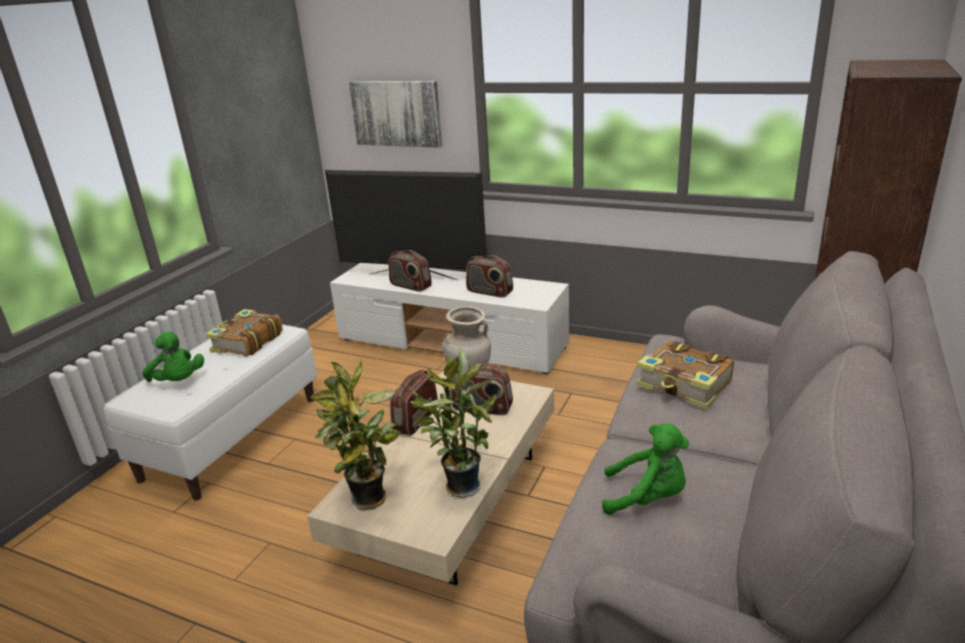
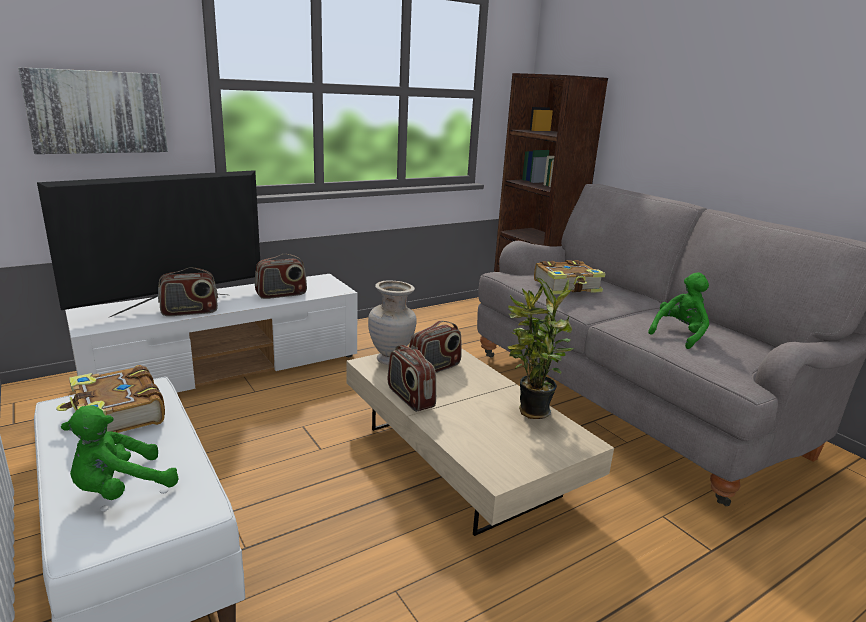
camera: 60 degrees left, 5 degrees down
(178, 382) = (120, 489): green plush toy -> green plush toy turned 150 degrees clockwise
(369, 502) = (509, 457): potted plant -> none

